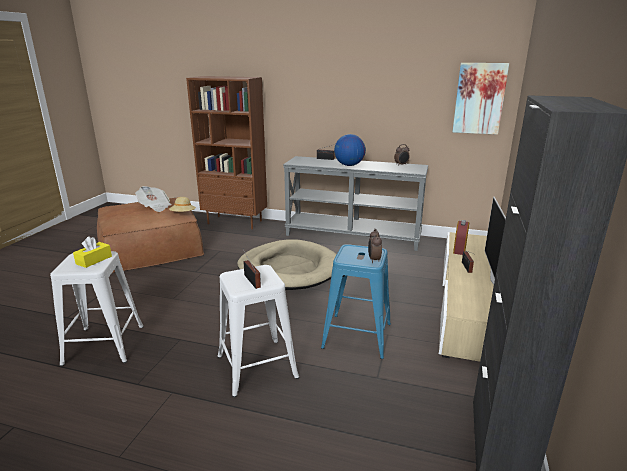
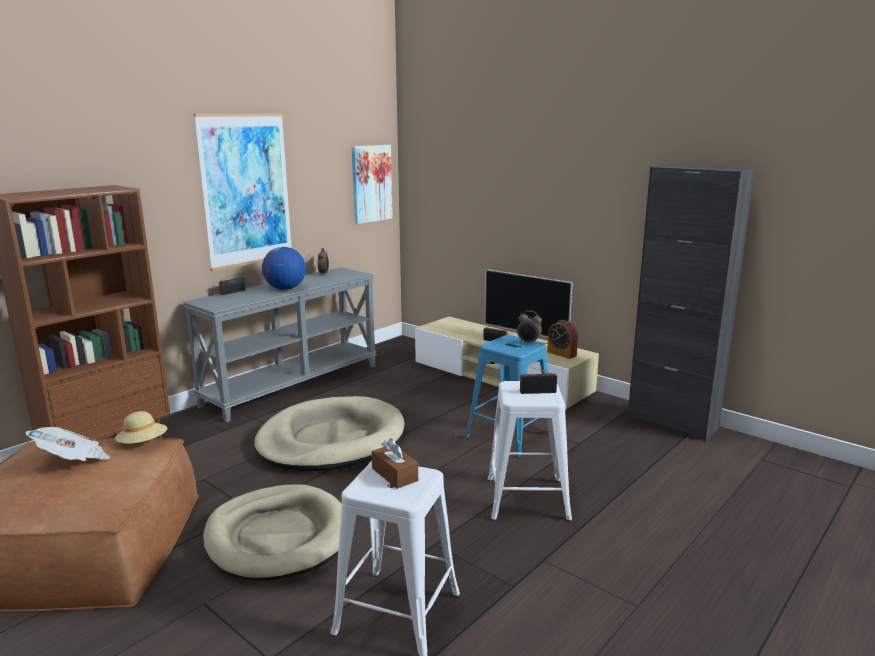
camera: 65 degrees left, 5 degrees down
(94, 260) = (394, 475): yellow tissue box -> brown tissue box
(171, 287) = (278, 536): none -> beige dog bed
(351, 90) = (246, 190): none -> picture
(459, 249) = (458, 334): alarm clock -> alarm clock (561, 354)

